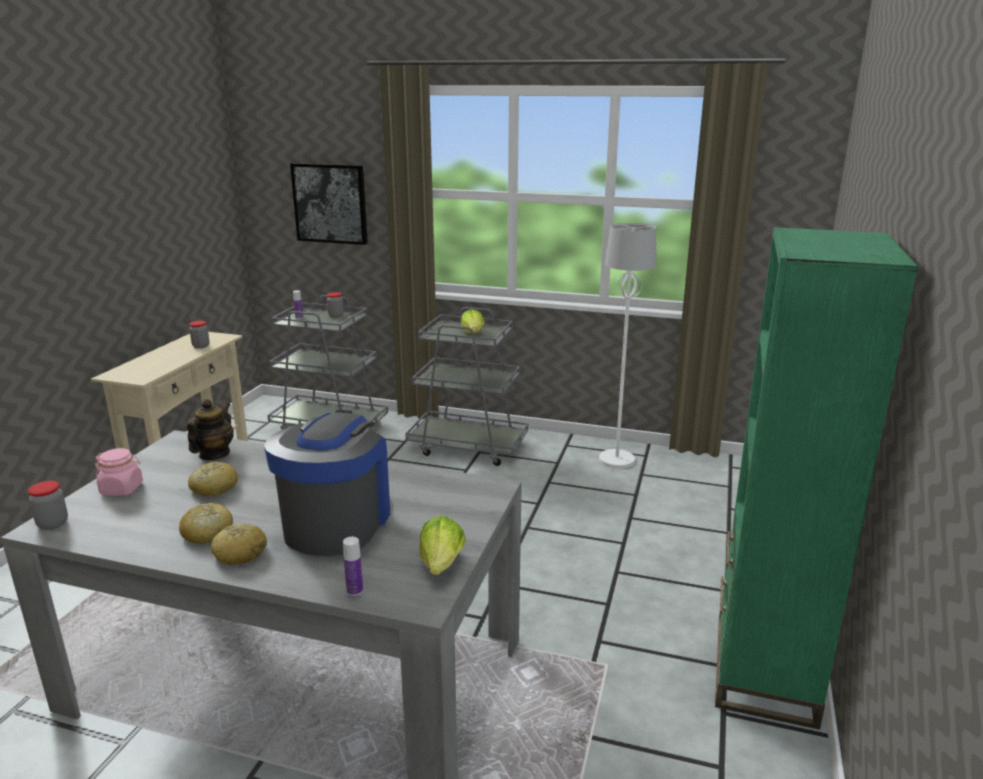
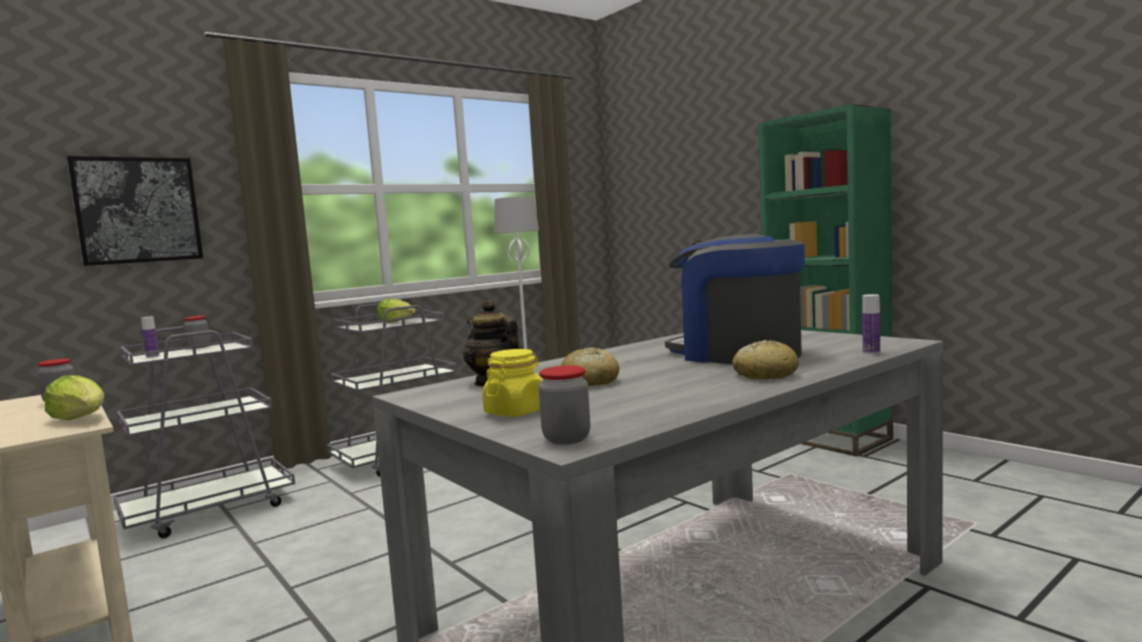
camera: 55 degrees left, 15 degrees down
(122, 489) = (516, 412): pink jar -> yellow jar
(207, 533) = (702, 383): bread -> none
(442, 563) = (843, 338): lettuce -> lettuce (81, 419)

